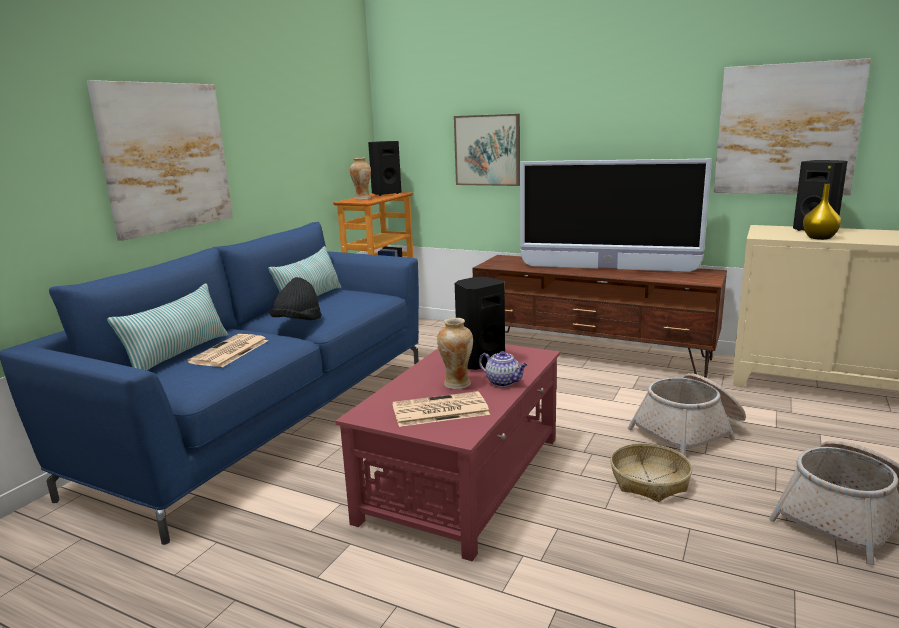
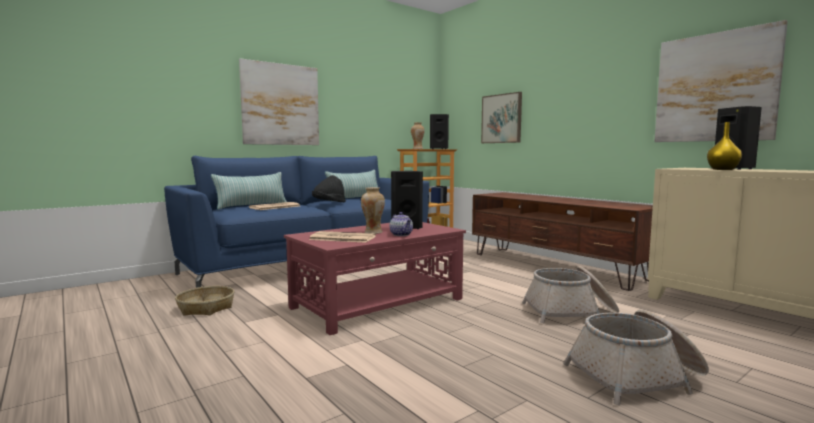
camera: 25 degrees right, 10 degrees down
(607, 268) = (566, 200): television -> none
(649, 481) = (498, 328): basket -> basket (206, 308)

